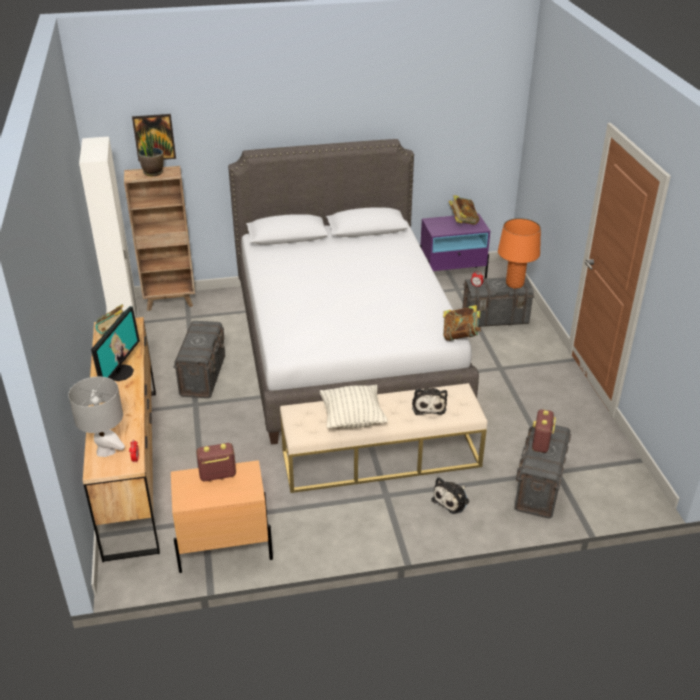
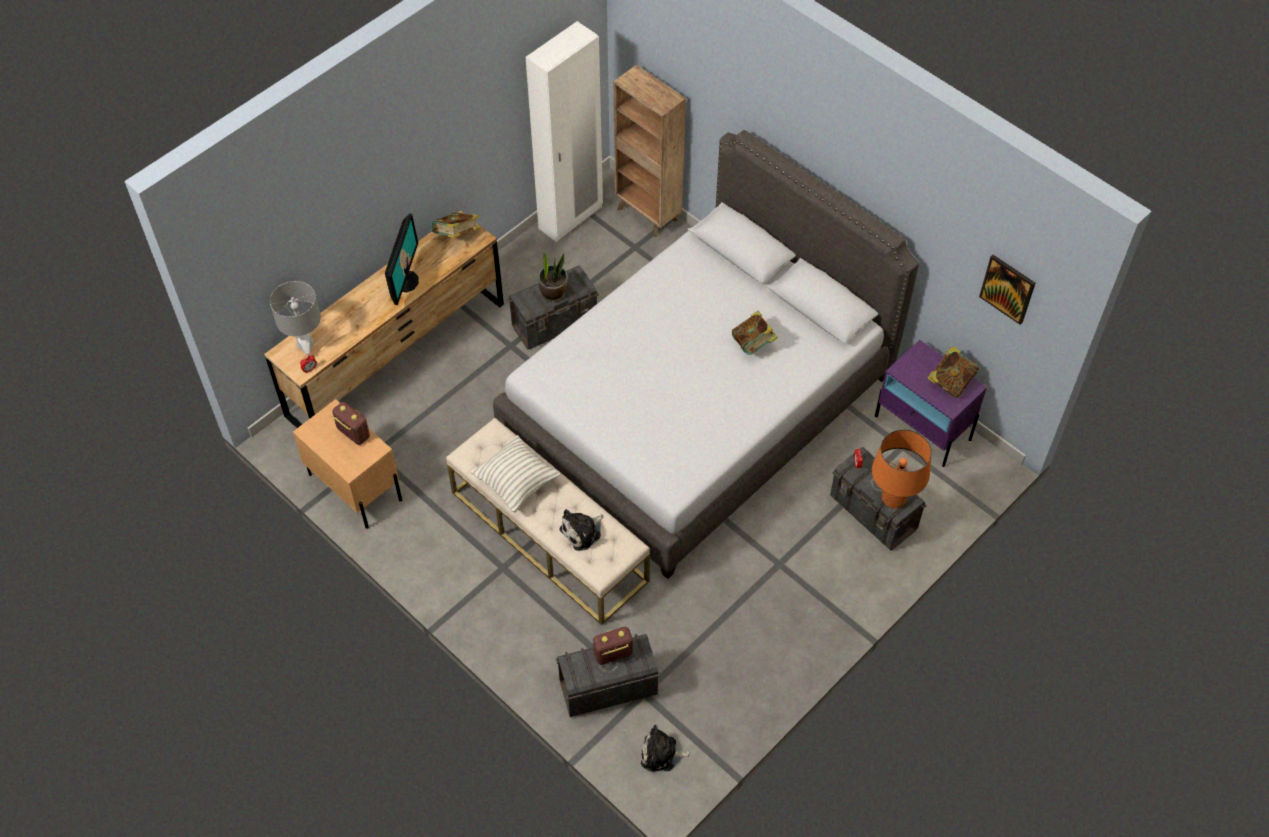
camera: 55 degrees right, 20 degrees up
(120, 372) = (405, 281): monitor -> monitor turned 60 degrees counterclockwise
(153, 172) = (651, 89): potted plant -> potted plant (553, 293)
(154, 137) = (669, 54): picture -> picture (1008, 288)
(452, 500) = (535, 623): plush toy -> plush toy (661, 754)
(460, 336) = (677, 500): book -> book (753, 344)

